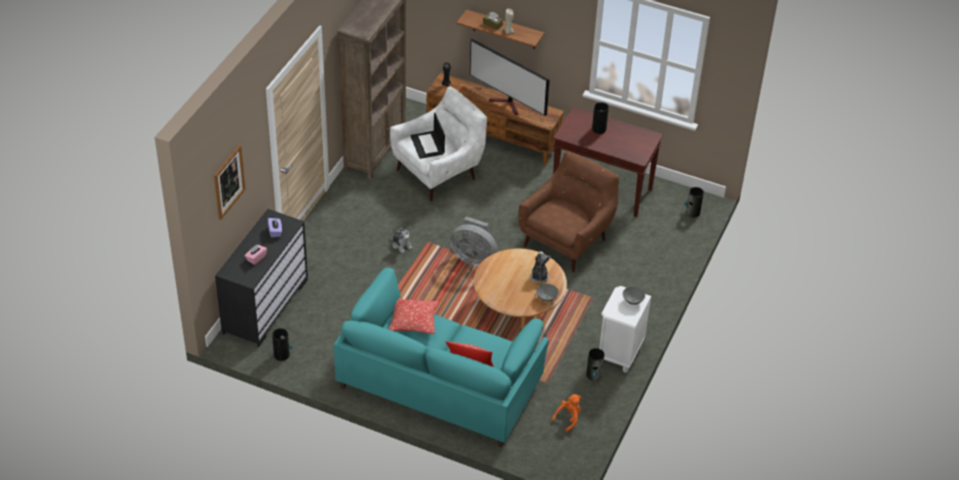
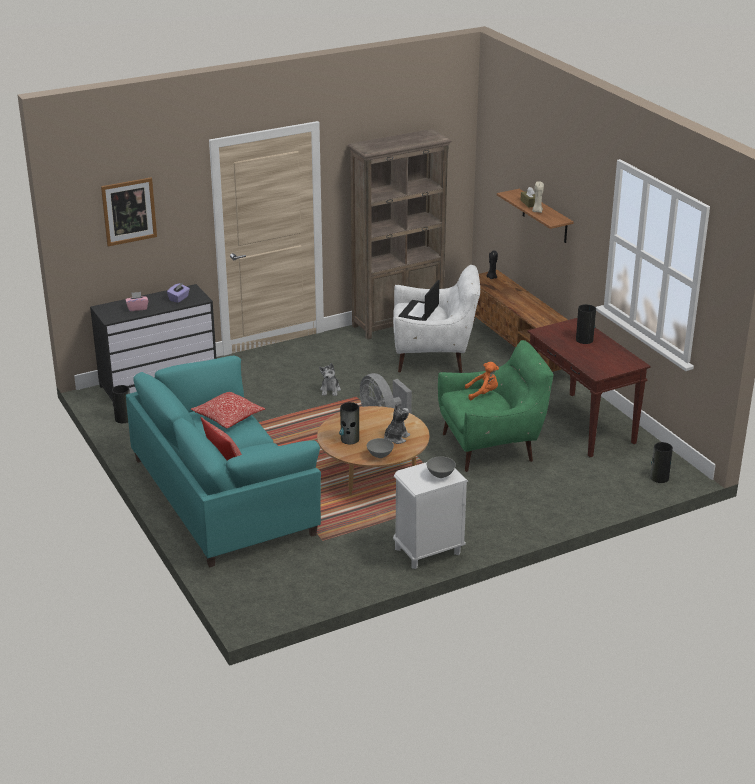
camera: 40 degrees right, 15 degrees down
(508, 104) = (532, 308): television -> none
(567, 240) = (492, 447): brown armchair -> green armchair
(568, 418) = (304, 577): orange plush toy -> orange plush toy (483, 393)
(594, 375) = (377, 556): vase -> vase (350, 439)

